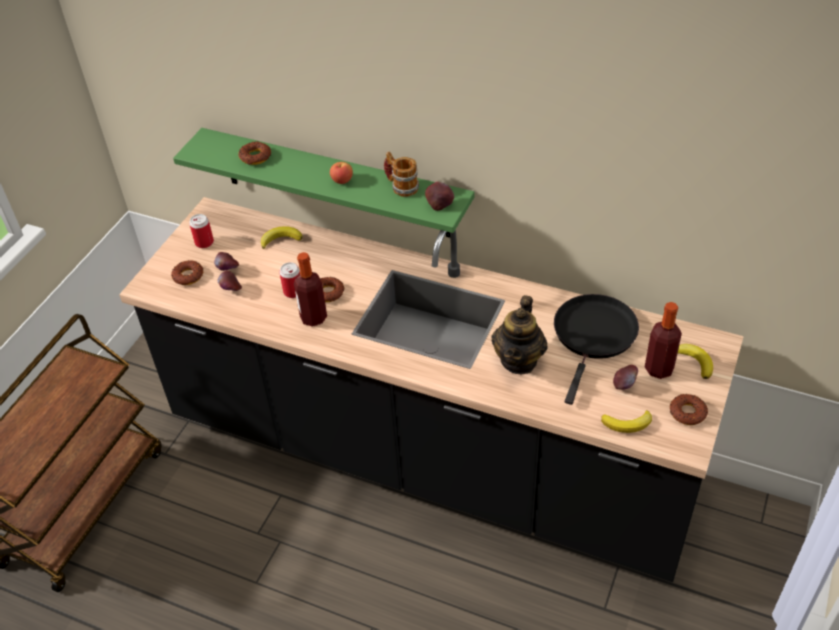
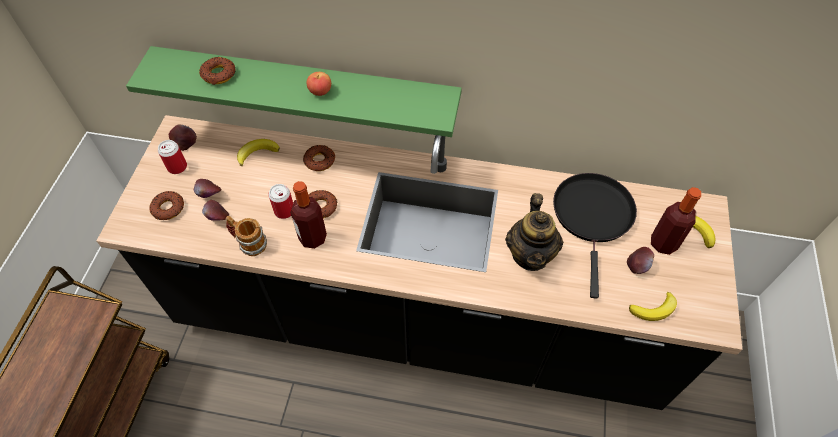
camera: 15 degrees left, 10 degrees up
(401, 186) = (384, 91): mug -> mug (249, 242)
(440, 204) = (431, 107): apple -> apple (186, 143)
(687, 412) = (704, 287): donut -> donut (319, 160)

